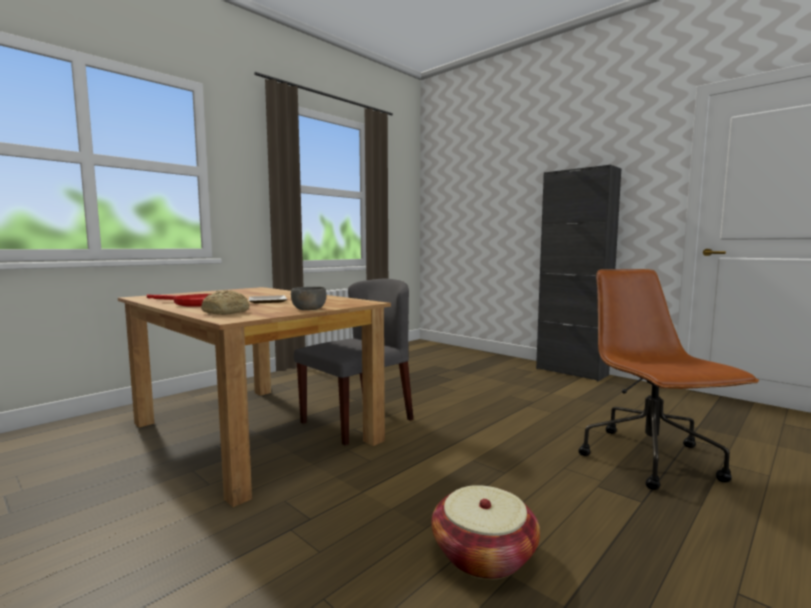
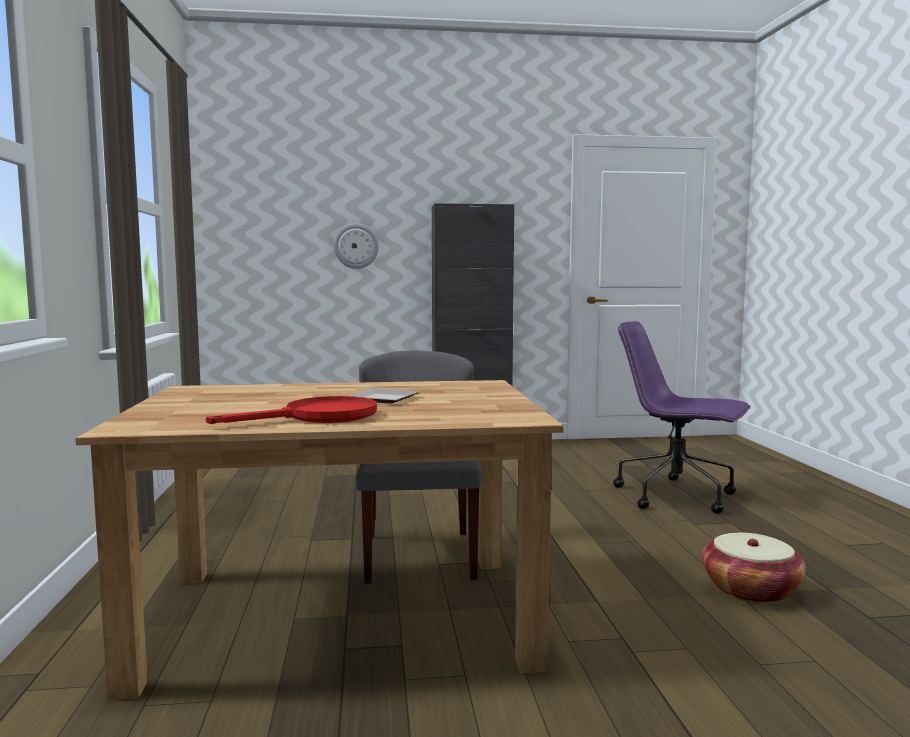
camera: 50 degrees left, 0 degrees up
(227, 312) = (461, 416): bread -> none
(309, 309) = (503, 398): grey bowl -> none
(504, 210) = (356, 246): none -> wall clock
(651, 460) = (677, 496): brown office chair -> purple office chair

